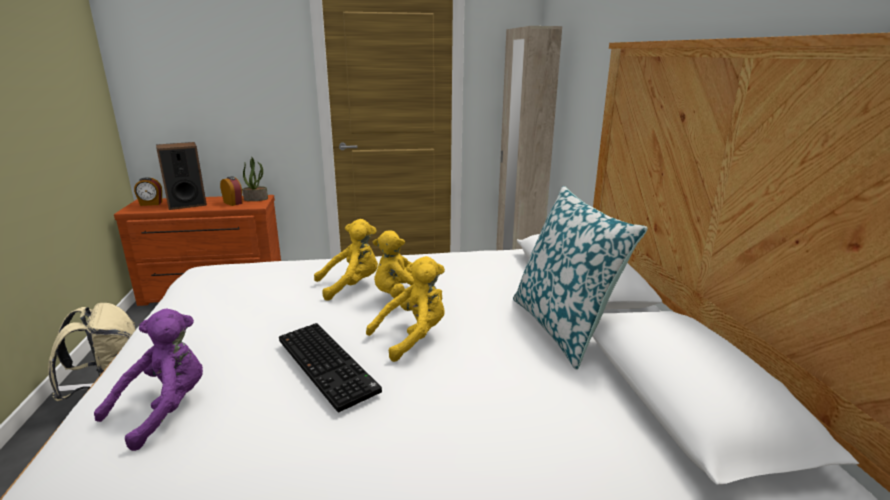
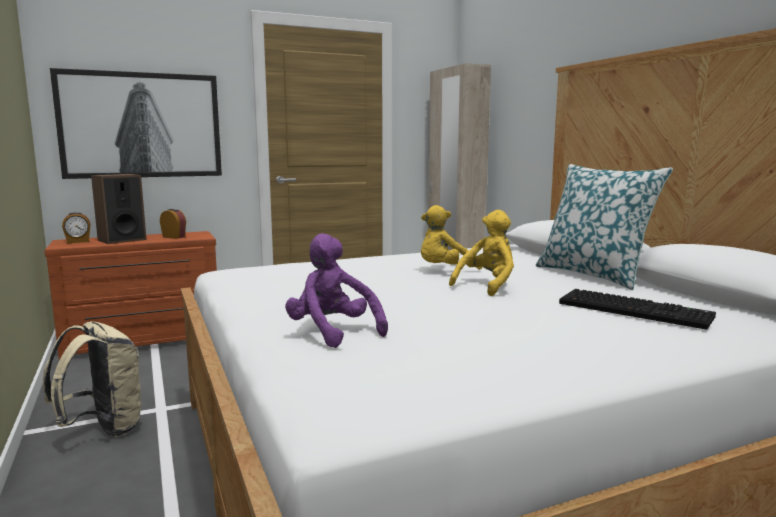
camera: 15 degrees left, 10 degrees down
(165, 409) = (333, 332): purple plush toy -> purple plush toy turned 60 degrees counterclockwise
(206, 94) = (141, 125): none -> picture
(256, 199) = (195, 234): potted plant -> none
(329, 365) = (441, 300): keyboard -> keyboard (635, 310)
(351, 286) = (388, 268): yellow plush toy -> none

